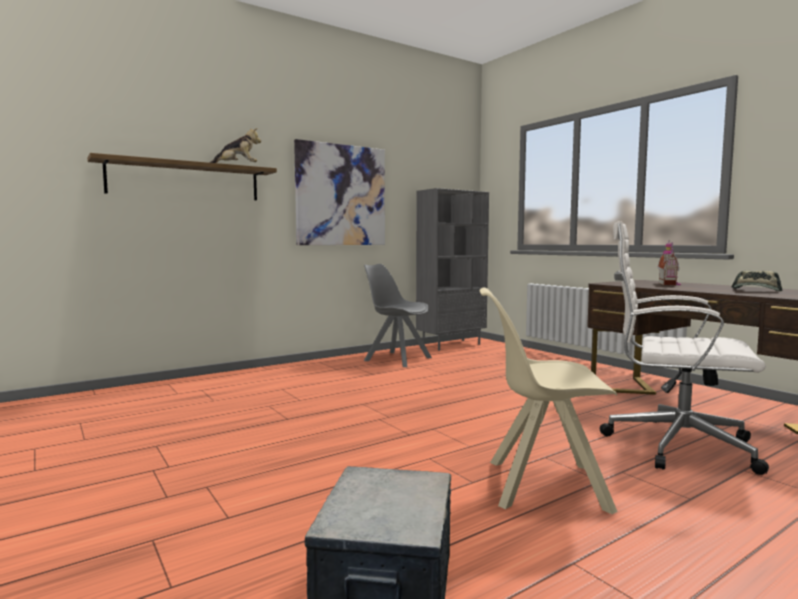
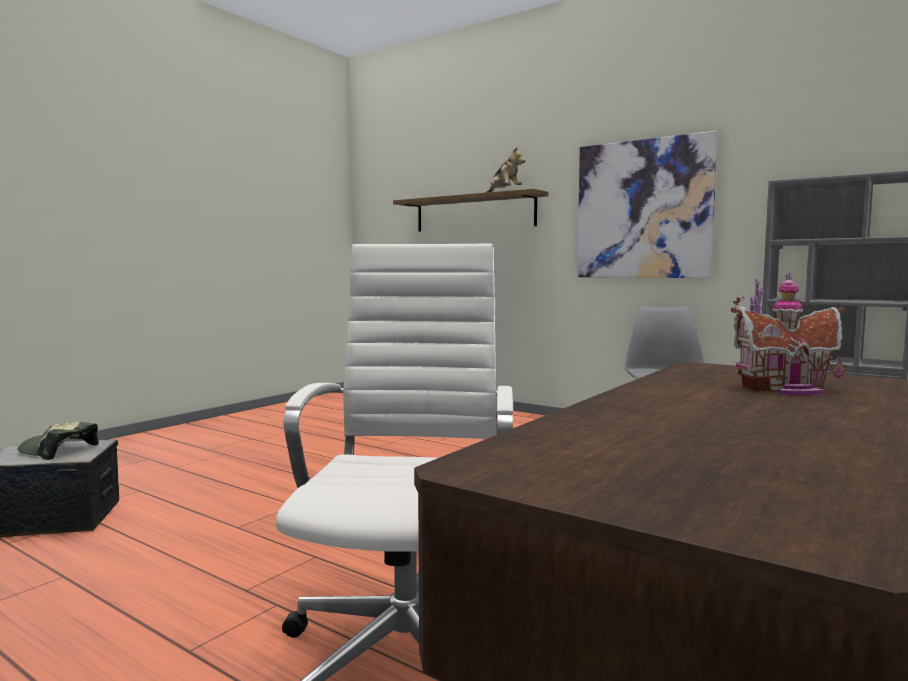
camera: 70 degrees right, 0 degrees up
(542, 485) = (230, 558): beige chair -> none
(756, 291) = (707, 429): cap -> cap (58, 450)

